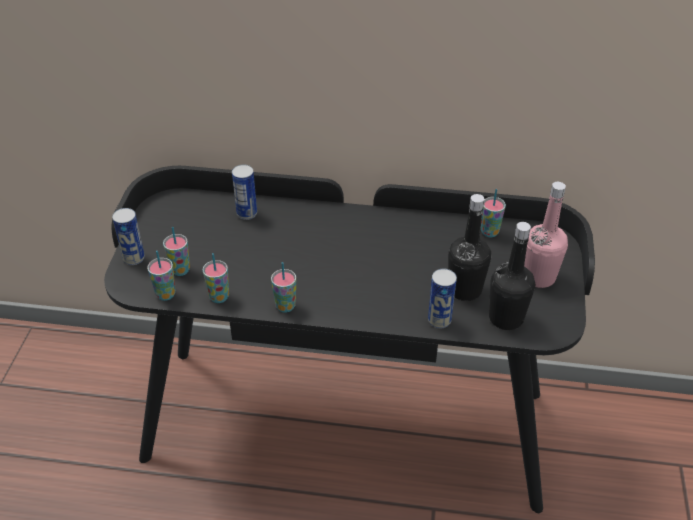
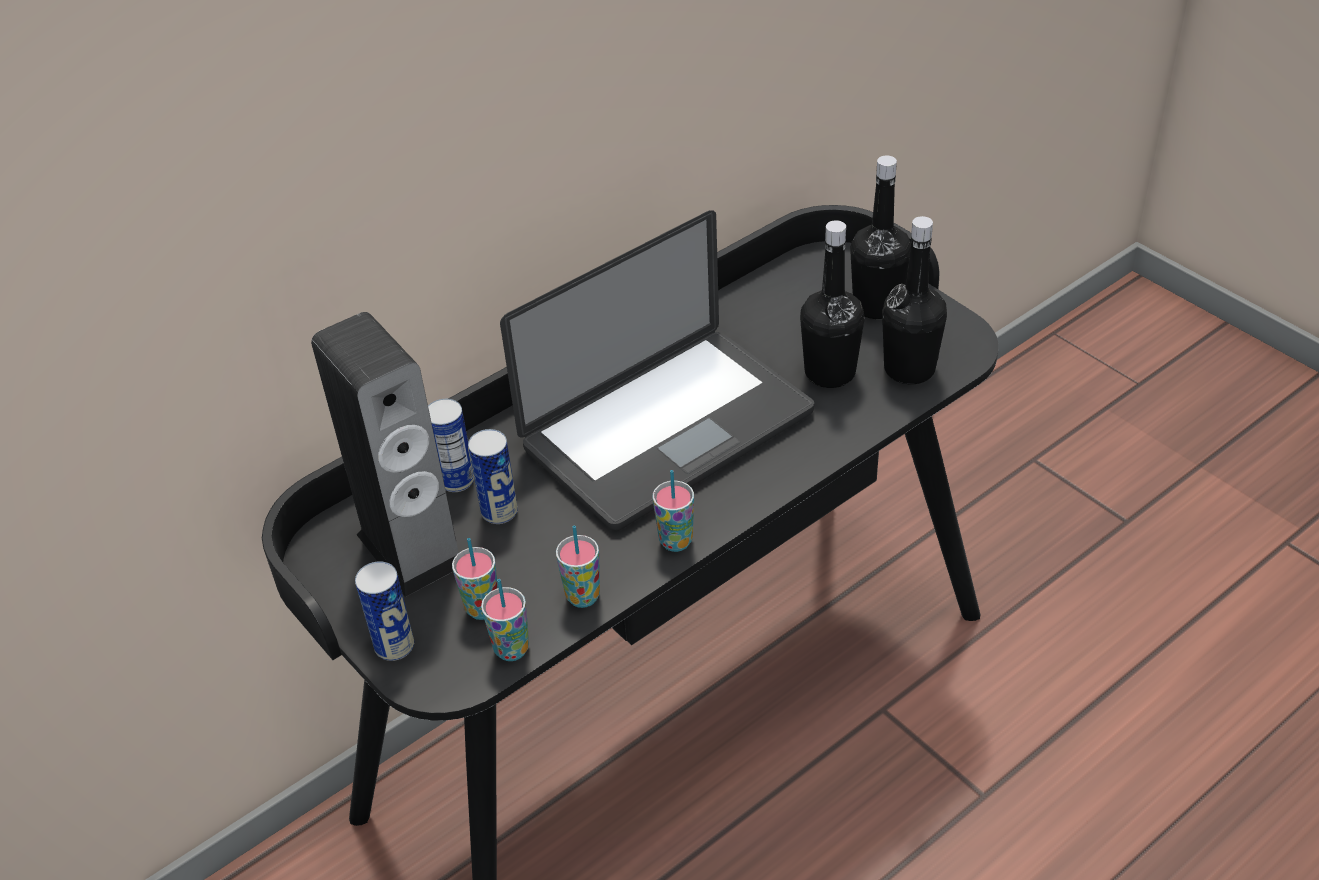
camera: 45 degrees left, 0 degrees up
(193, 227) = (411, 549): none -> speaker
(354, 258) = (668, 431): none -> laptop
(439, 320) = (853, 422): can -> can (499, 512)
(489, 232) = (763, 296): cup -> none
(538, 277) = (877, 305): pink bottle -> black bottle

